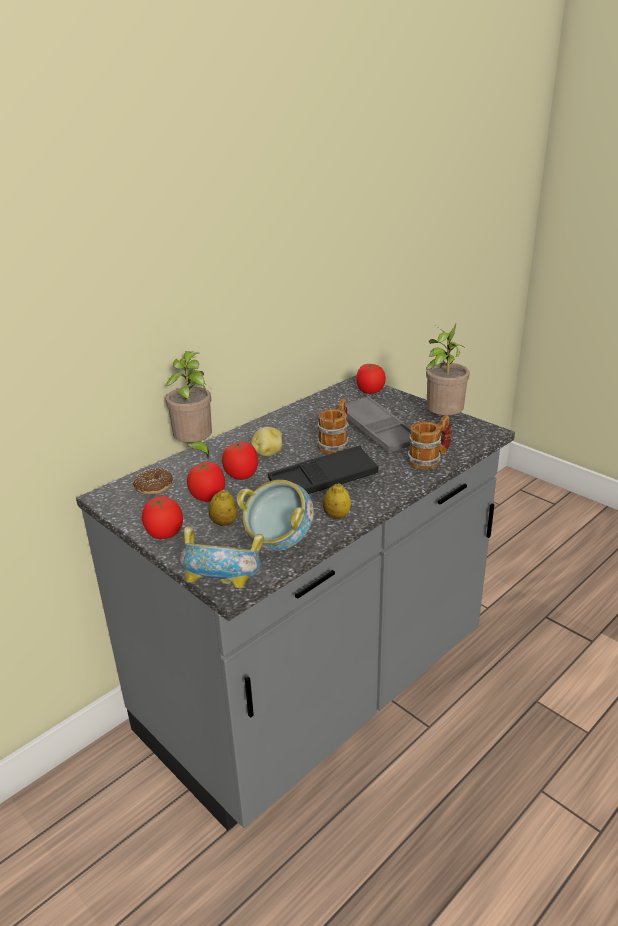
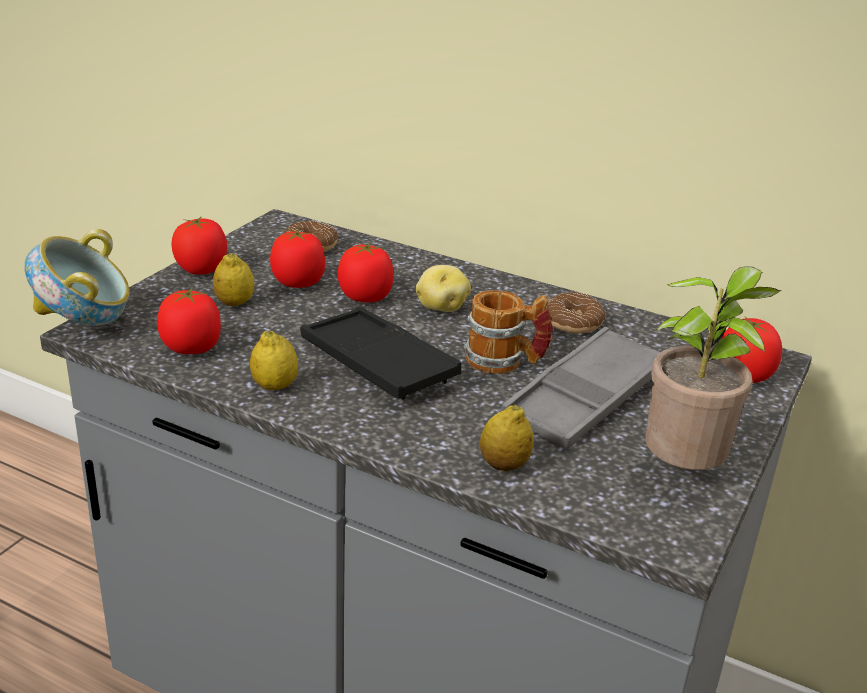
camera: 70 degrees right, 0 degrees up
(195, 449) = (423, 255): potted plant -> none
(278, 543) = (192, 348): bowl -> tomato
(302, 420) = (573, 322): none -> donut
(429, 459) = (504, 465): mug -> lemon

